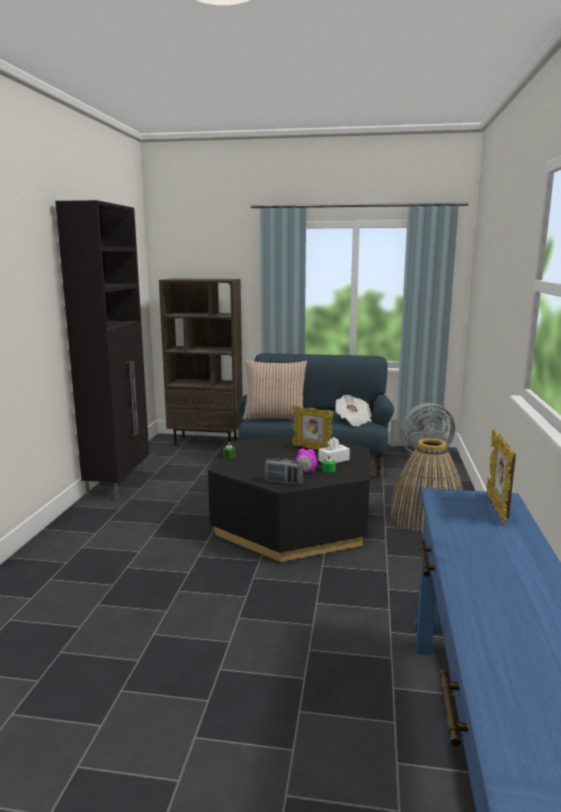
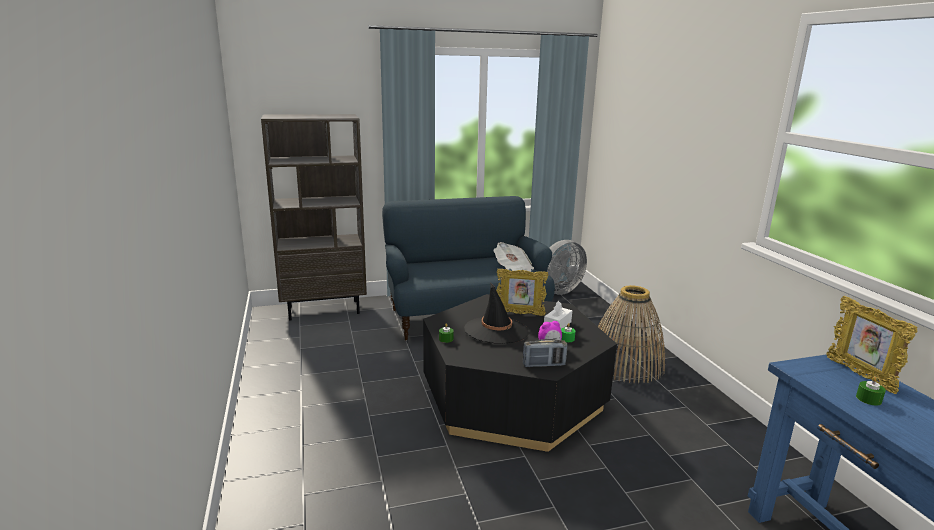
camera: 25 degrees left, 5 degrees up
(119, 483) = (267, 387): black cabinet -> none
(275, 417) = (430, 276): pillow -> none
(276, 456) = (496, 330): none -> black hat
(470, 523) = (868, 399): none -> green candle

